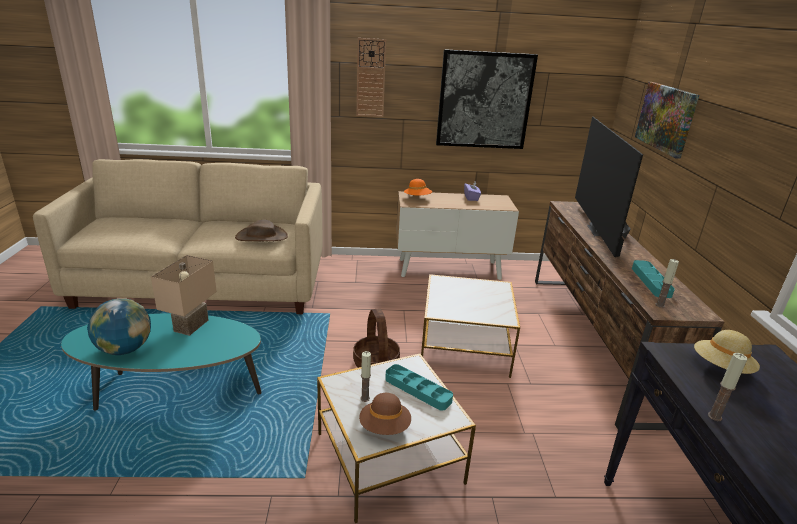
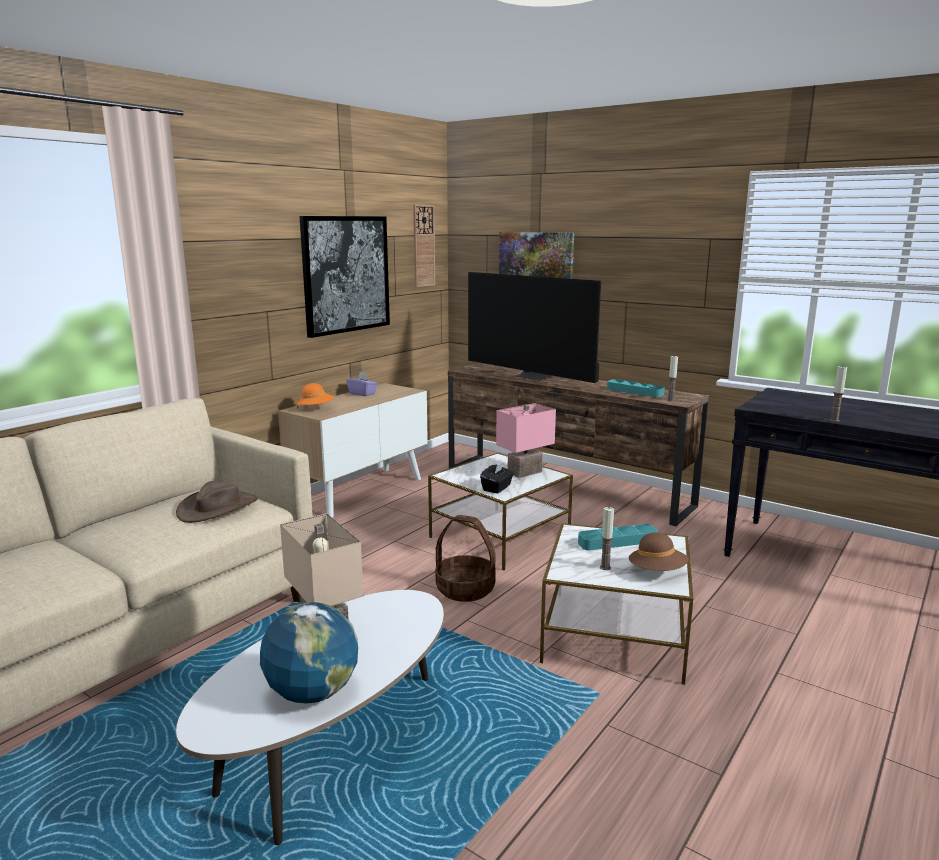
camera: 50 degrees left, 10 degrees down
(173, 392) = (333, 751): turquoise coffee table -> white coffee table
(370, 78) = (224, 260): wall clock -> wall clock (423, 246)
(444, 306) = (497, 488): none -> black tissue box
(491, 305) = (524, 471): none -> pink table lamp
(721, 368) = (784, 403): beige hat -> none

